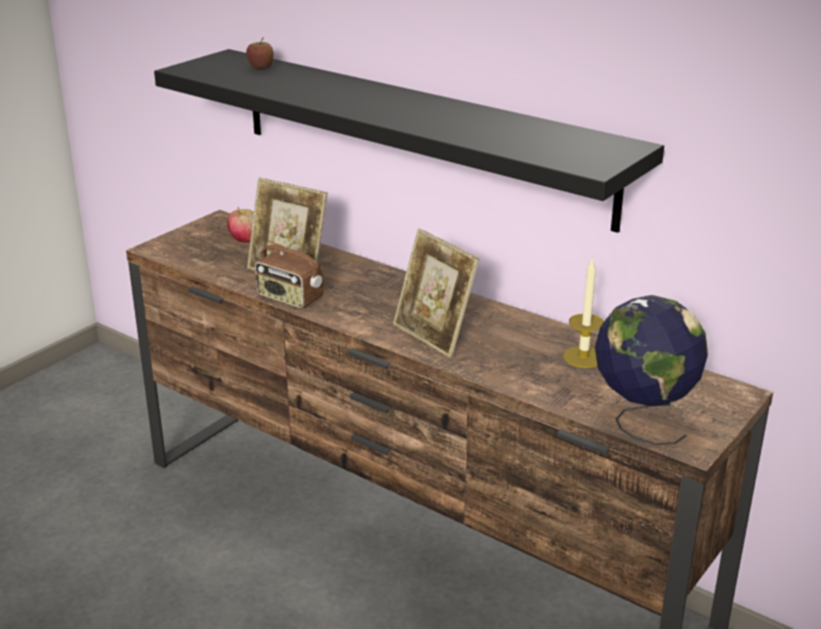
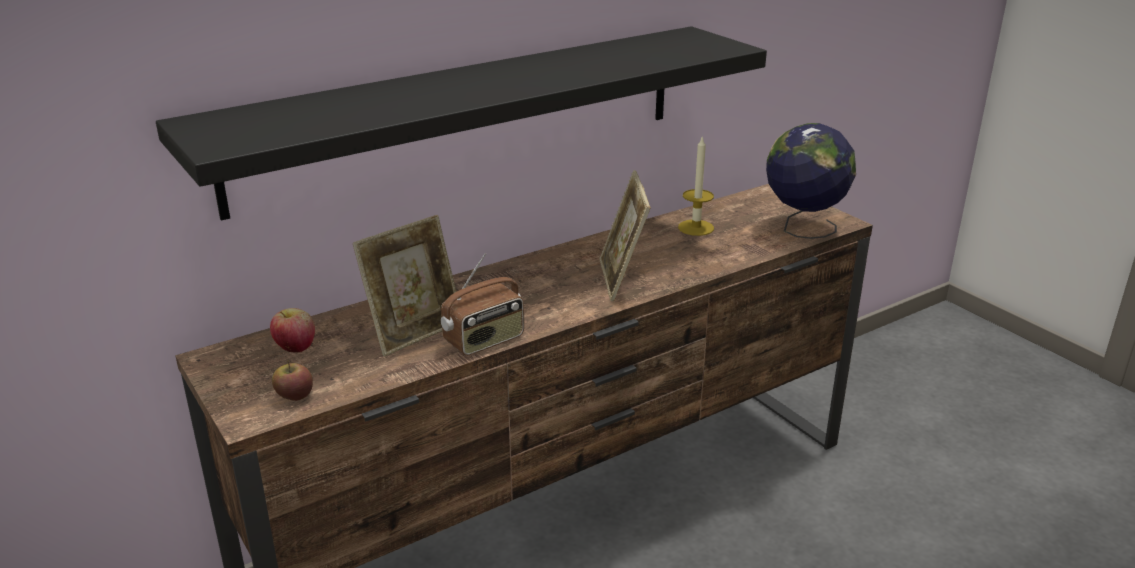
camera: 70 degrees left, 0 degrees up
(261, 67) = (276, 112): apple -> apple (294, 396)
(434, 336) = (622, 280): picture frame -> picture frame turned 105 degrees clockwise

